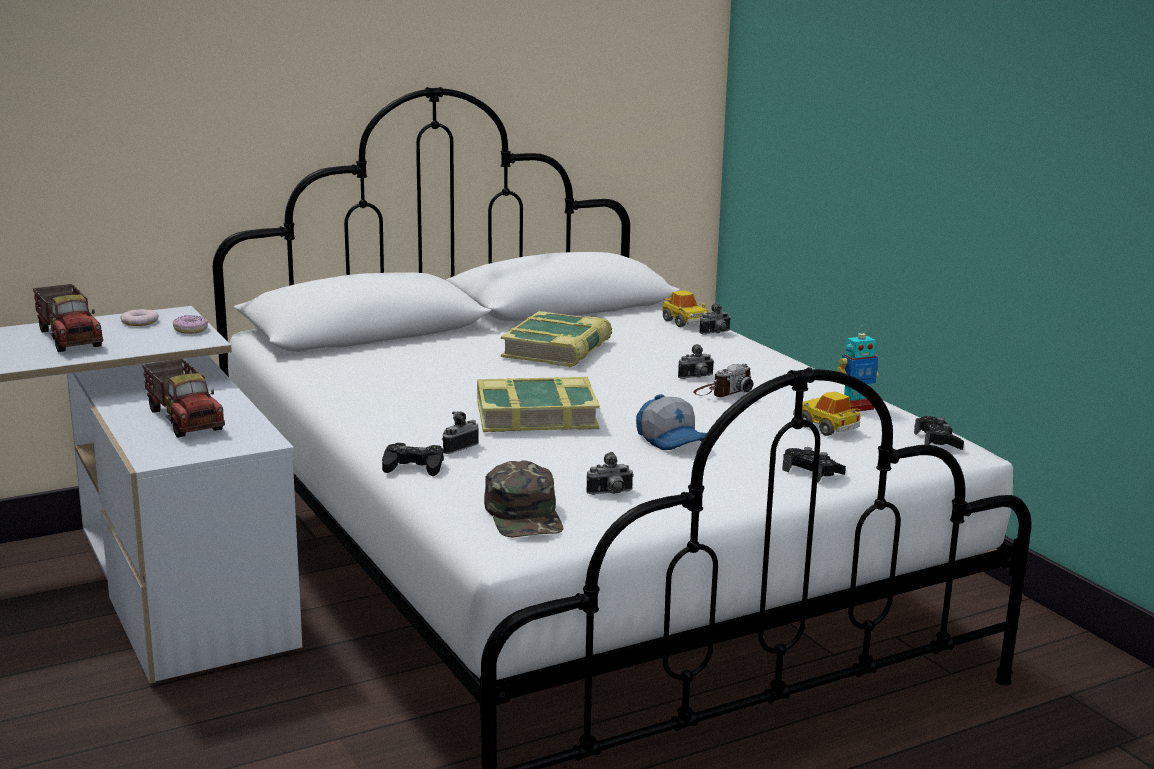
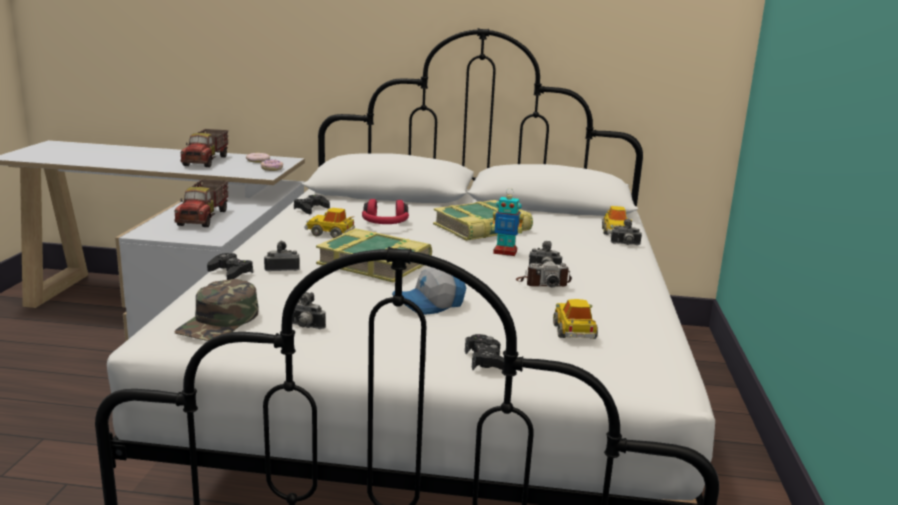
camera: 35 degrees right, 0 degrees up
(416, 396) = (330, 233): none -> toy car
(451, 371) = (385, 225): none -> red headphones
(673, 440) = (430, 305): cap -> cap turned 60 degrees clockwise
(856, 407) = (632, 324): toy robot -> toy robot (505, 252)
(937, 441) = (656, 372): black game controller -> black game controller (311, 209)

